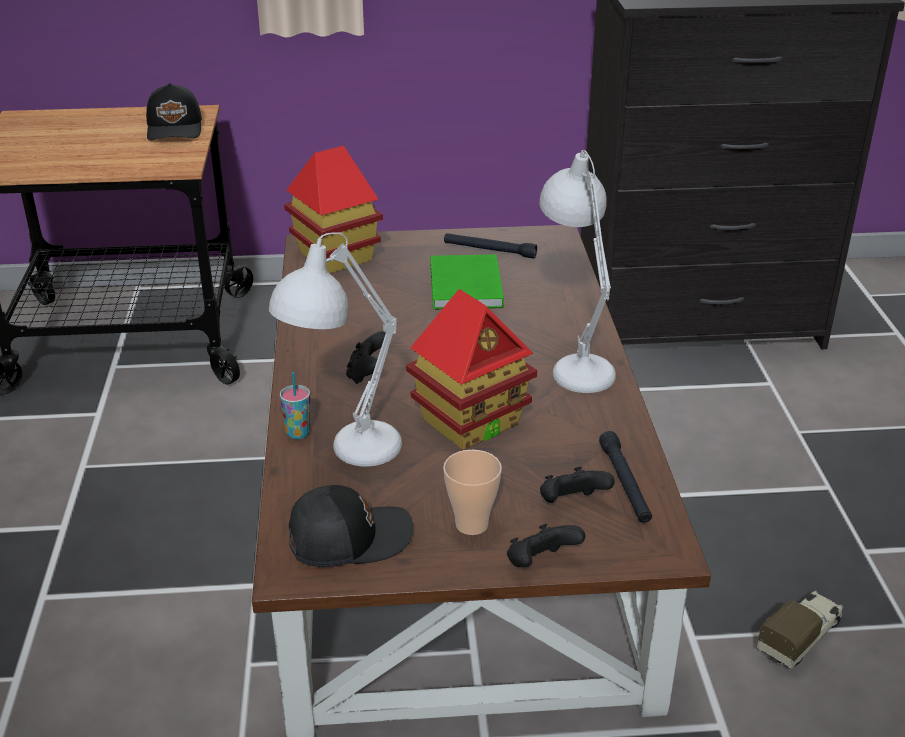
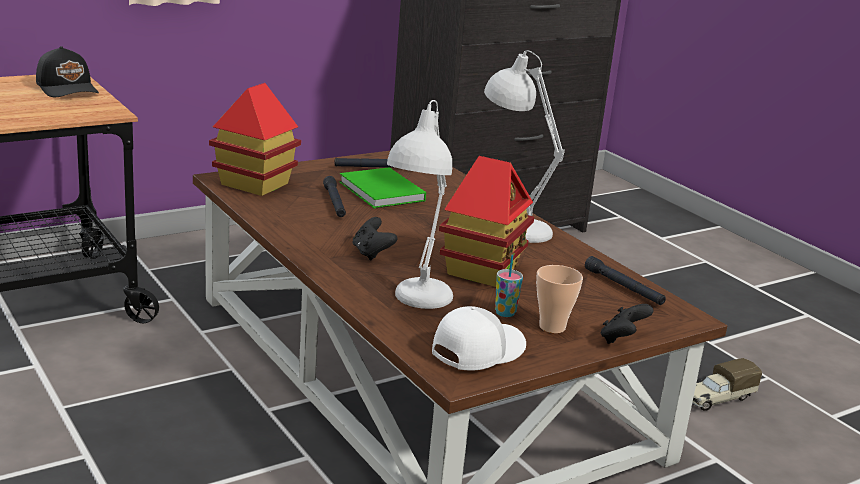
camera: 30 degrees left, 10 degrees down
(298, 433) = (361, 297): cup -> cup (505, 313)
(348, 538) = (476, 351): black cap -> white cap
(396, 295) = (334, 203): none -> black flashlight
(571, 504) = (603, 304): black game controller -> none
(800, 638) = (716, 399): toy truck -> toy truck turned 135 degrees counterclockwise

